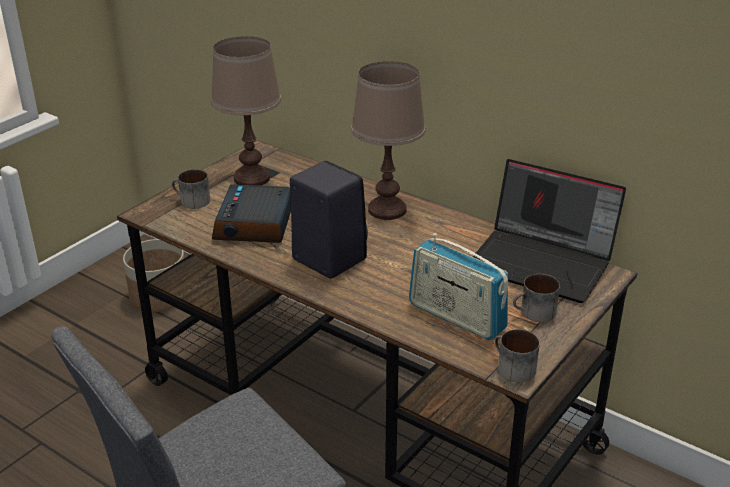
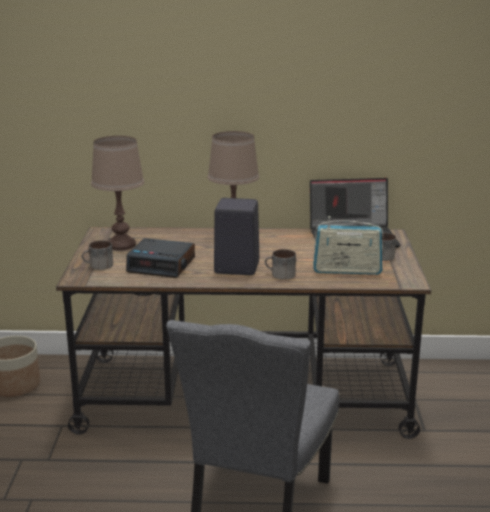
camera: 35 degrees left, 10 degrees down
(255, 224) = (162, 265): alarm clock -> alarm clock turned 45 degrees counterclockwise
(511, 368) = (406, 281): mug -> mug (280, 275)

